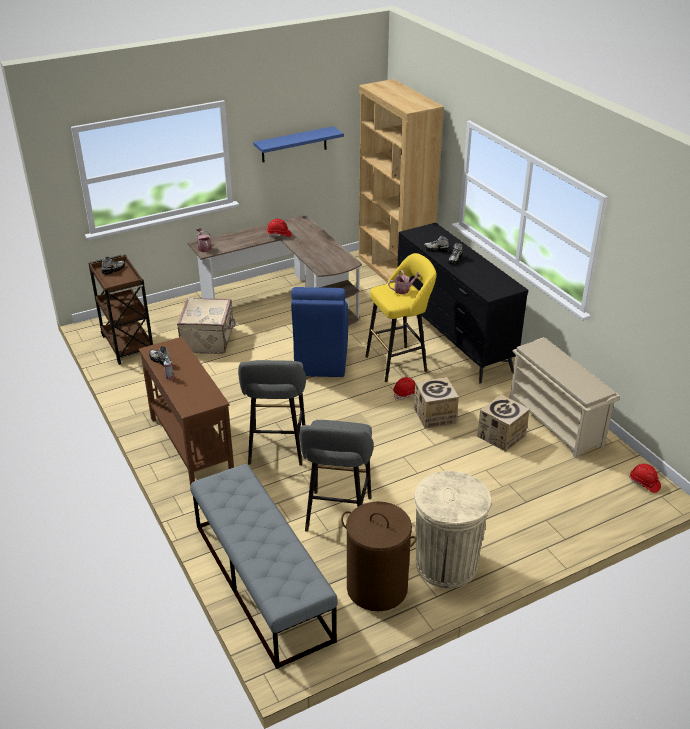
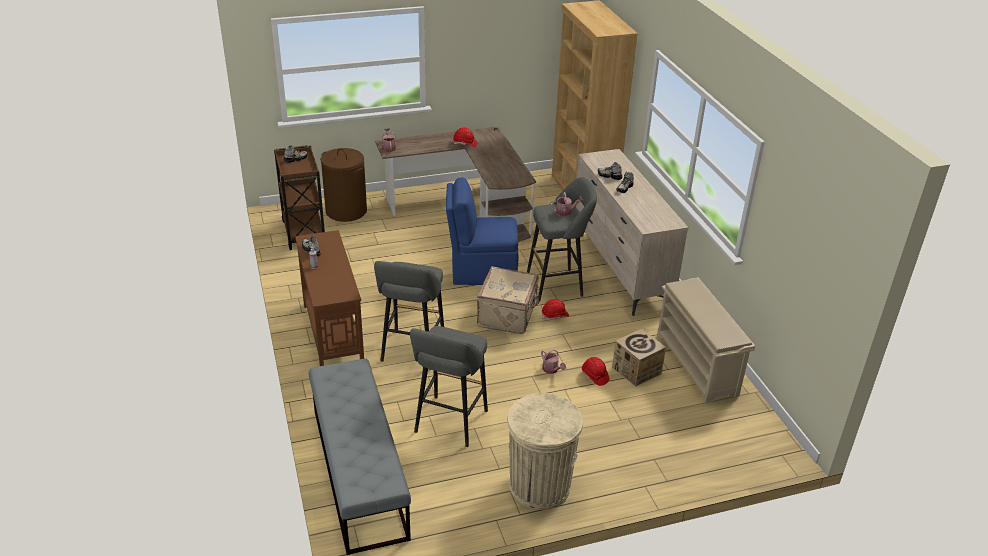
camera: 10 degrees right, 0 degrees up
(209, 340) = (380, 238): beige suitcase -> beige suitcase (508, 315)
(294, 144) = (492, 56): blue shelf -> none
(321, 360) = (482, 271): blue chair -> blue chair turned 75 degrees clockwise
(376, 588) = (465, 497): brown laundry basket -> brown laundry basket (346, 211)
(399, 363) = (558, 284): yellow stool -> grey stool
(420, 447) = (551, 370): none -> watering can
(434, 416) = (576, 341): cardboard box -> none
(453, 340) = (619, 269): black dresser -> beige dresser
(644, 483) = (768, 439): red hard hat -> red hard hat (594, 376)

